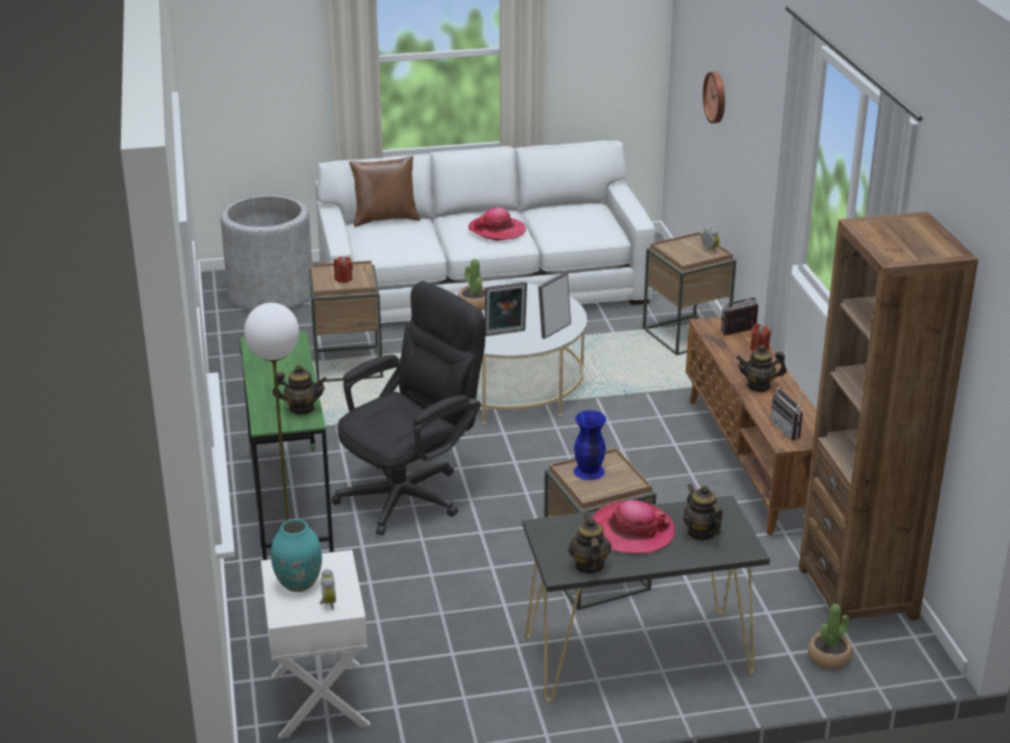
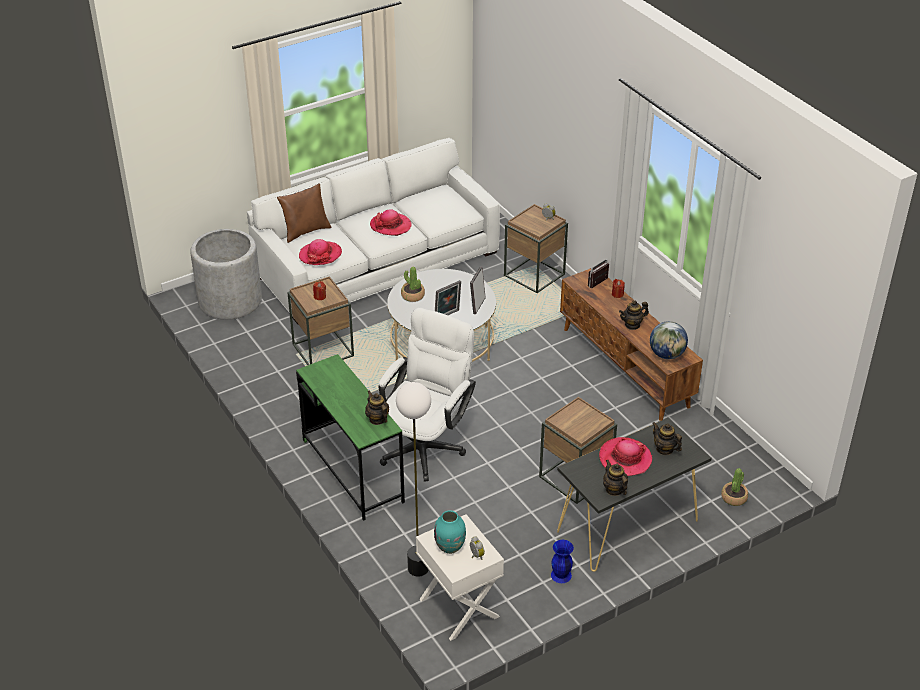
camera: 20 degrees left, 10 degrees up
(301, 409) = (377, 419): teapot -> teapot turned 105 degrees counterclockwise
(385, 244) = (320, 255): none -> hat
(411, 492) = (427, 444): black office chair -> white office chair
(588, 471) = (570, 418): blue vase -> blue vase (560, 575)
(716, 97) = (533, 110): wall clock -> none
(789, 429) = (667, 355): radio -> globe
(858, 593) = (730, 449): brown bookcase -> none

